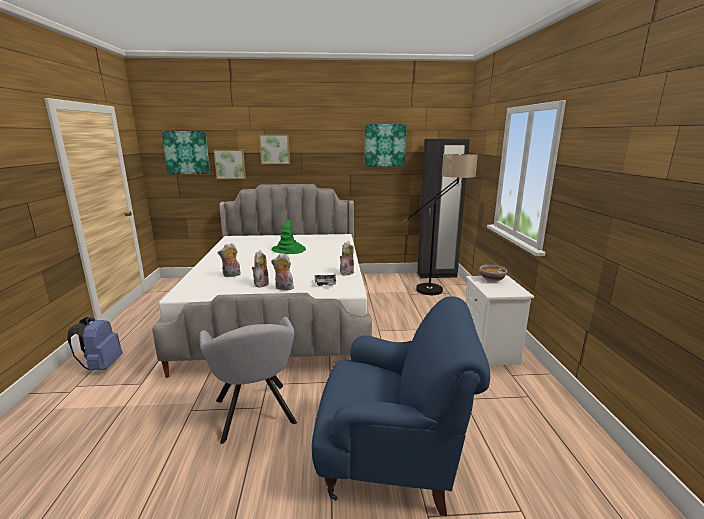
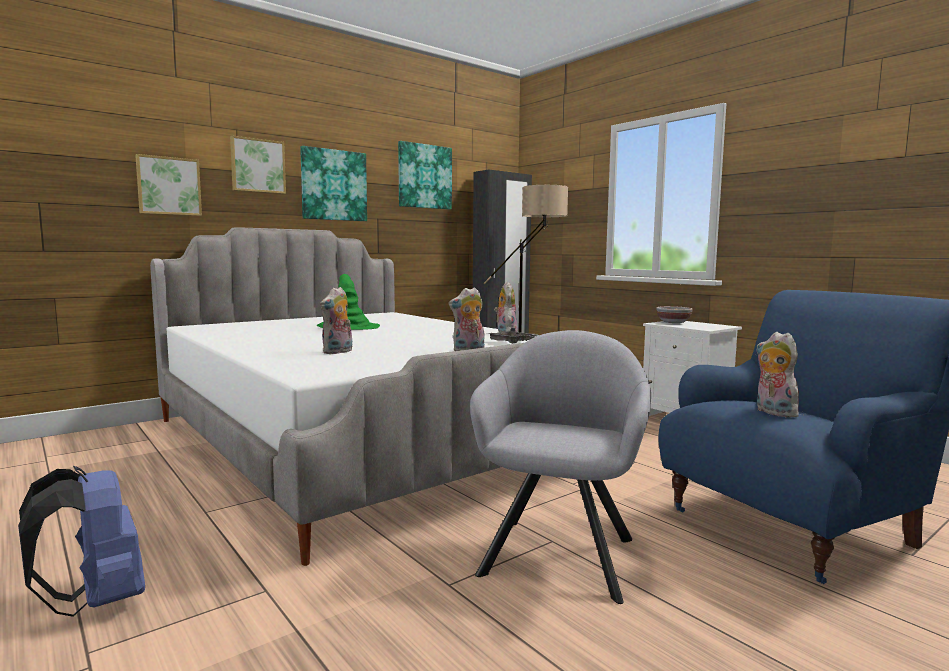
camera: 35 degrees left, 10 degrees down
(186, 152) = (69, 154): picture -> picture (333, 185)
(255, 415) = (561, 551): grey armchair -> grey armchair turned 105 degrees counterclockwise
(261, 284) = (419, 352): plush toy -> plush toy (772, 412)

